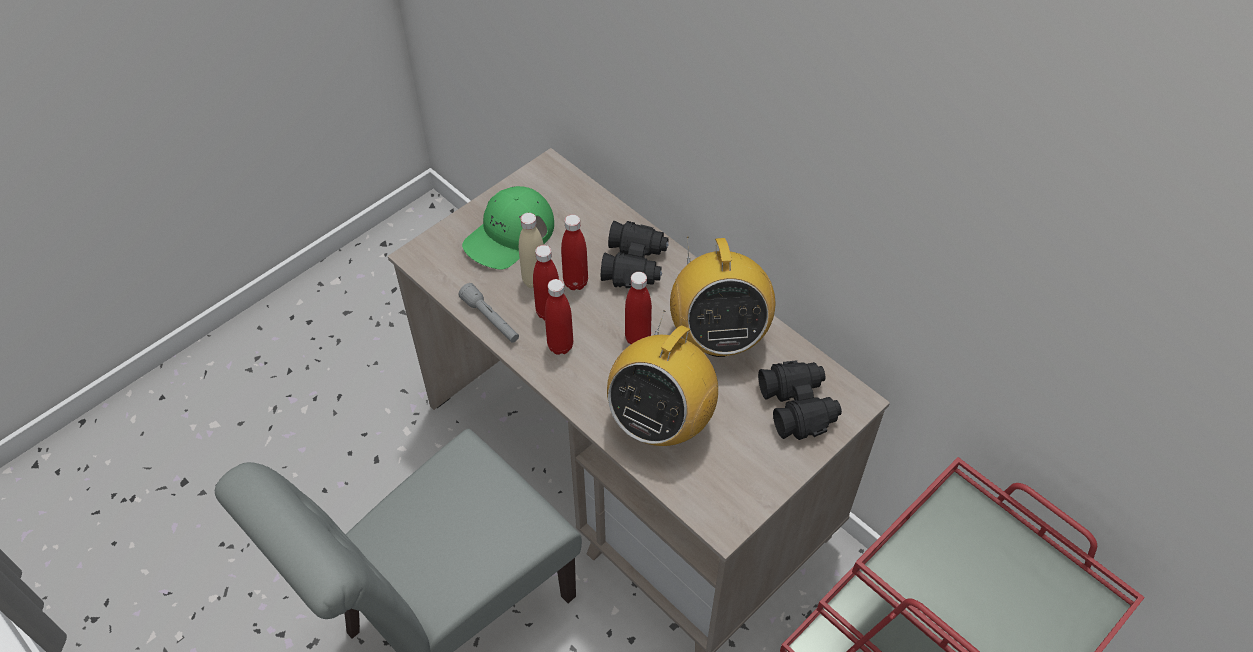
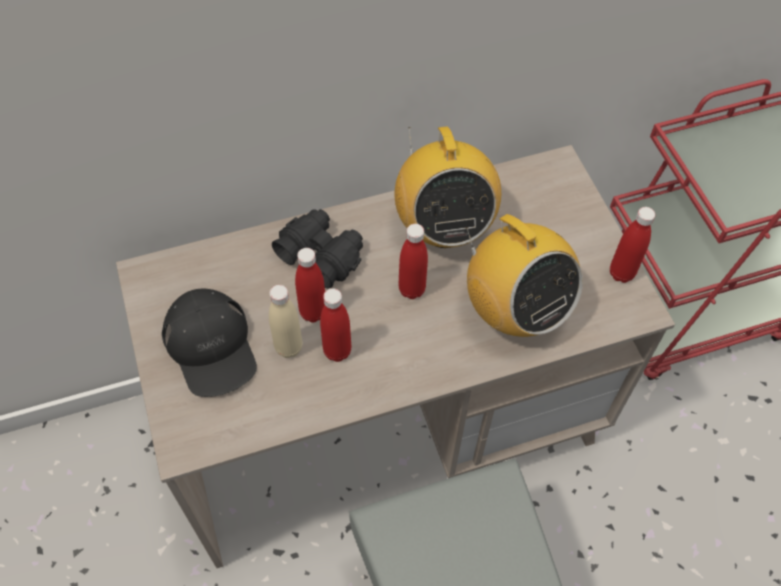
camera: 65 degrees left, 5 degrees up
(491, 319) = (316, 407): grey flashlight -> none
(509, 234) = (211, 346): green cap -> black cap
(560, 346) = (385, 357): red bottle -> red bottle (621, 273)
(718, 336) = (443, 227): radio -> radio turned 60 degrees clockwise
(798, 406) = (546, 205): black binoculars -> none

